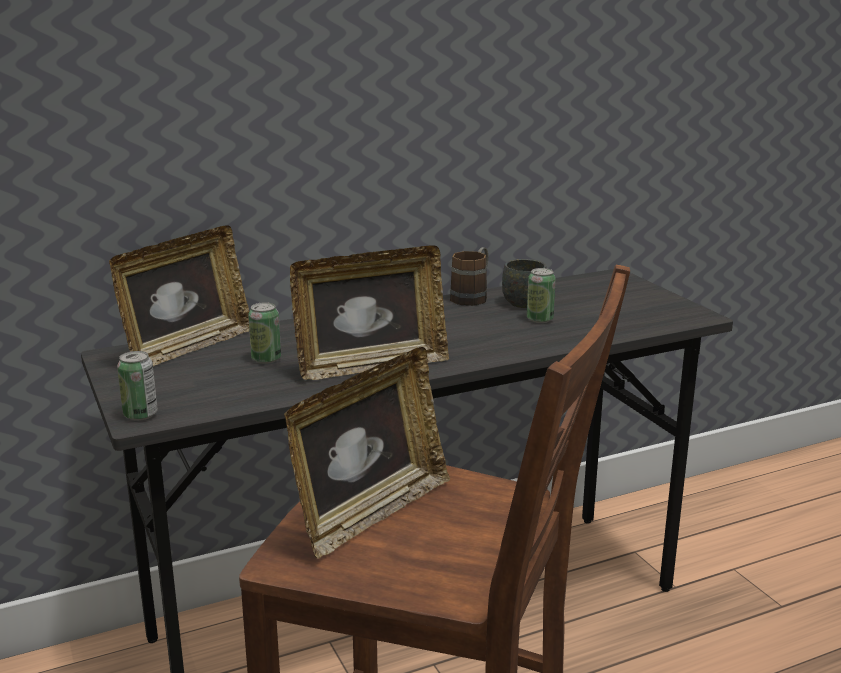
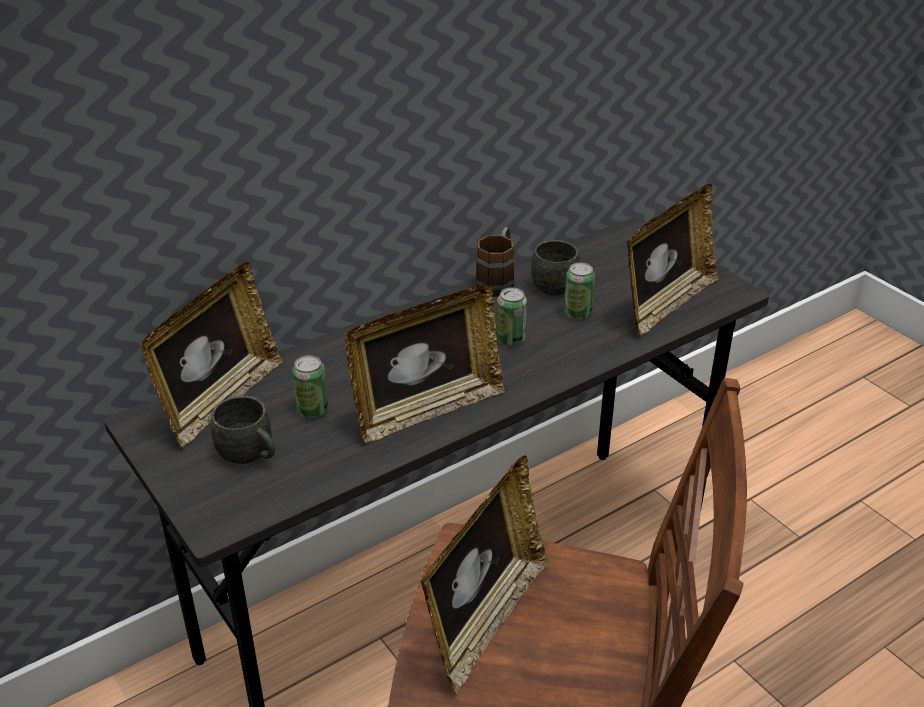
camera: 10 degrees left, 15 degrees up
(140, 415) = (211, 517): can -> can (510, 339)
(196, 381) = (250, 456): none -> grey mug
(628, 319) = (666, 303): none -> picture frame

